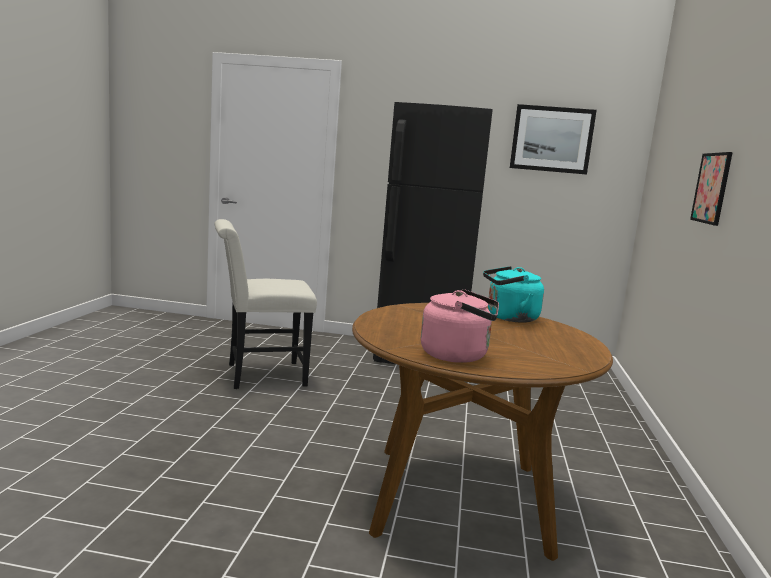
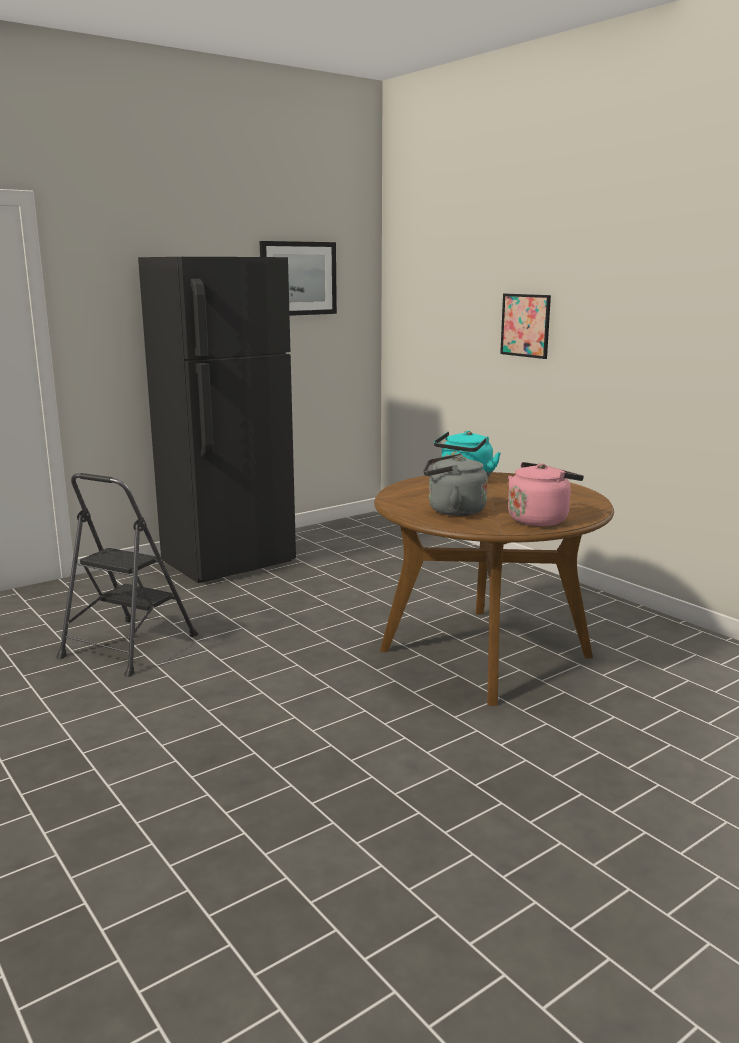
camera: 45 degrees left, 5 degrees up
(259, 375) = (126, 647): white chair -> black step ladder
(413, 327) = (452, 511): none -> grey kettle

